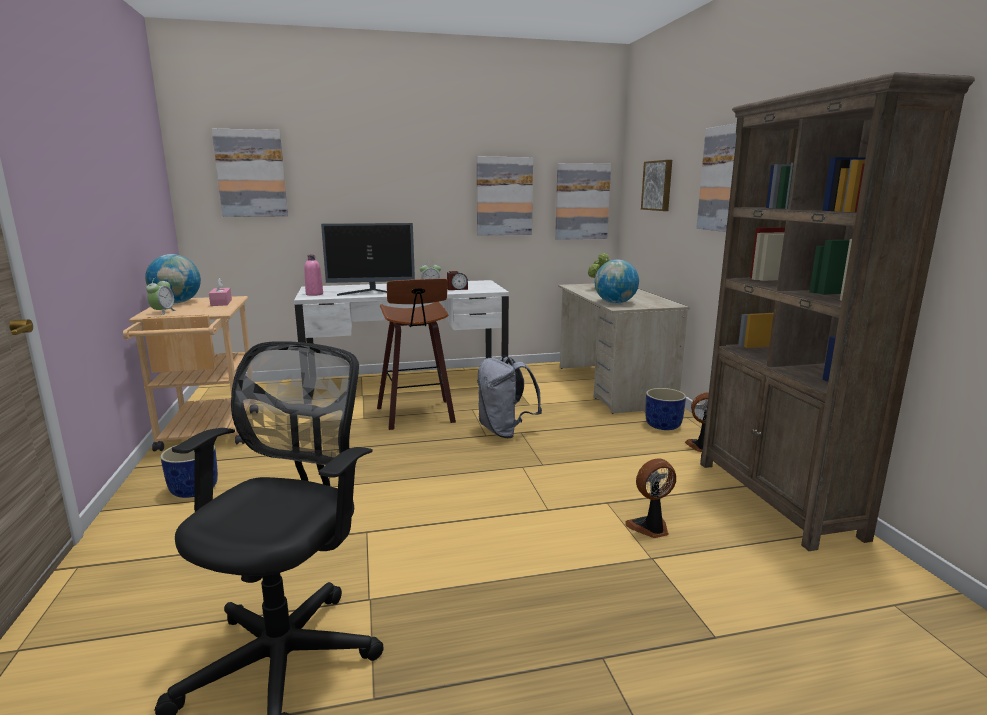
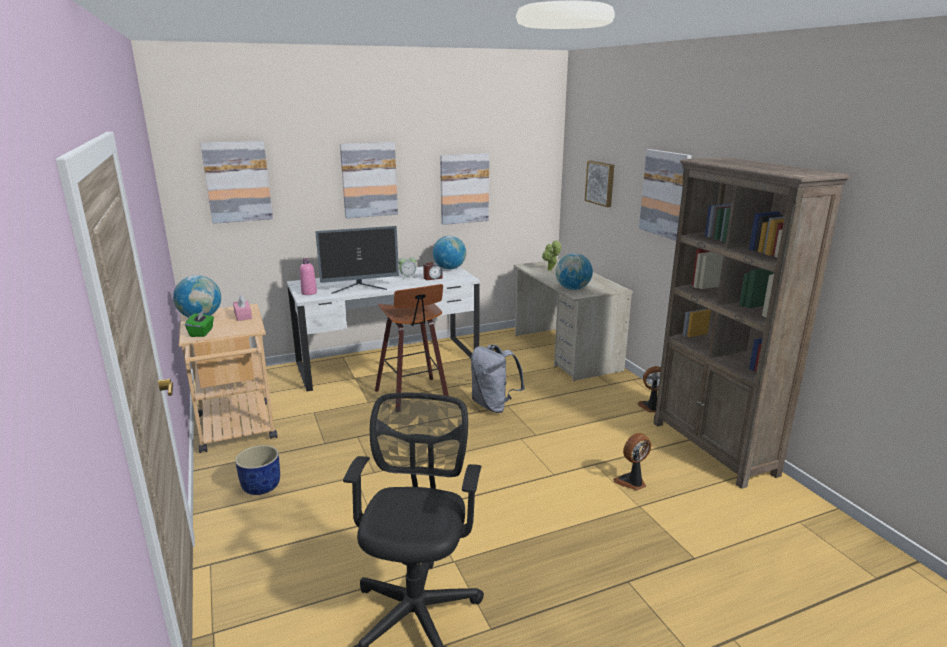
camera: 10 degrees left, 5 degrees up
(163, 312) = (202, 332): alarm clock -> green tissue box
(482, 283) = (449, 268): none -> globe
(582, 201) = (530, 189): picture -> picture (369, 180)
(663, 425) = (617, 389): blue planter -> none

